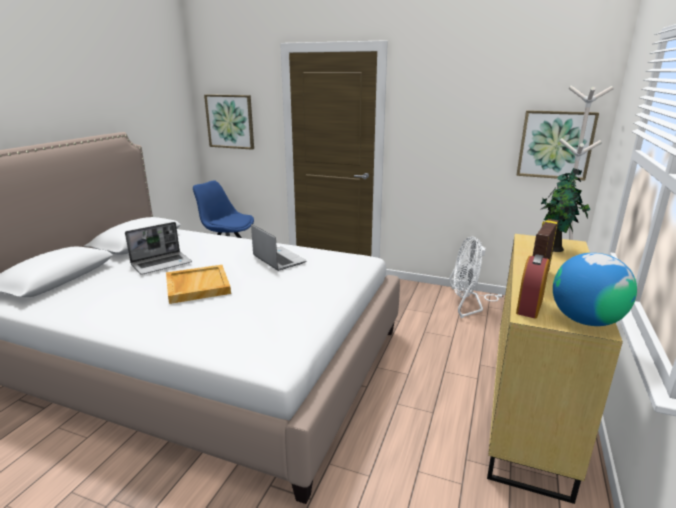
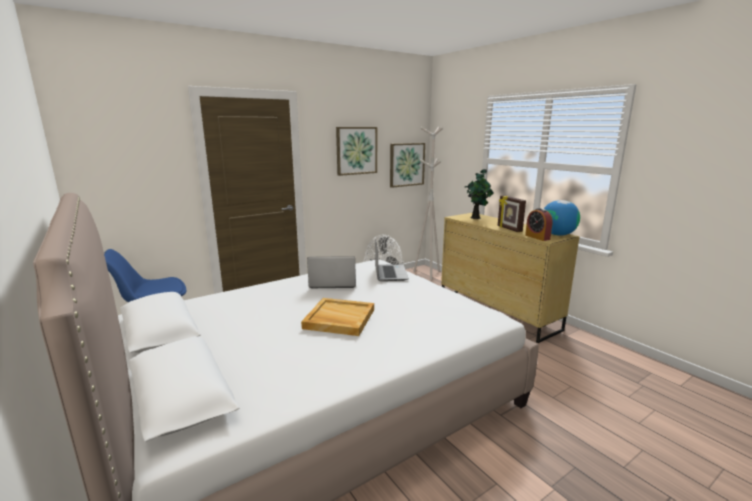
camera: 55 degrees left, 5 degrees down
(162, 264) = (253, 326): laptop -> laptop (390, 273)
(230, 121) = (121, 173): picture -> picture (356, 150)

